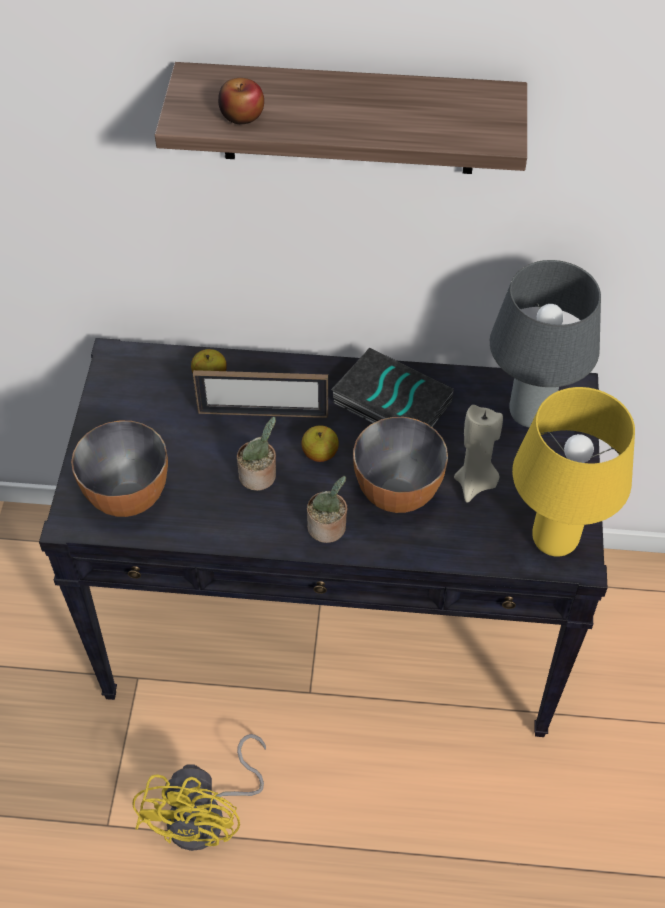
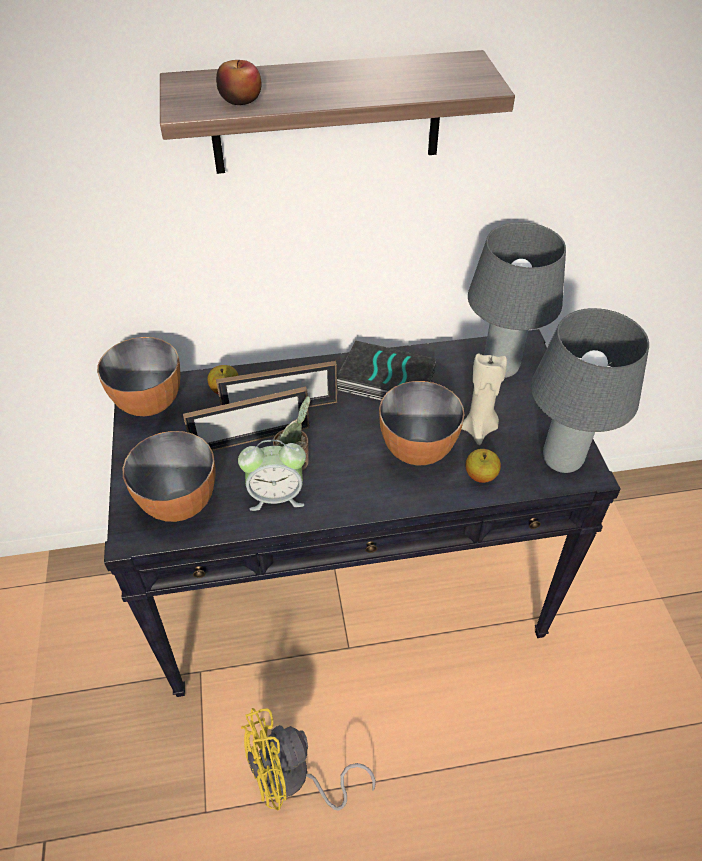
camera: 15 degrees left, 5 degrees down
(125, 375) = (149, 403): none -> bowl
(208, 817) = (293, 779): yellow fan -> yellow fan turned 75 degrees clockwise
(221, 442) = (251, 439): none -> picture frame
(229, 511) = (276, 496): none -> alarm clock
(320, 454) = (340, 432): apple -> apple (480, 475)
(328, 528) = (370, 492): potted plant -> none
(553, 541) = (561, 461): yellow table lamp -> grey table lamp

